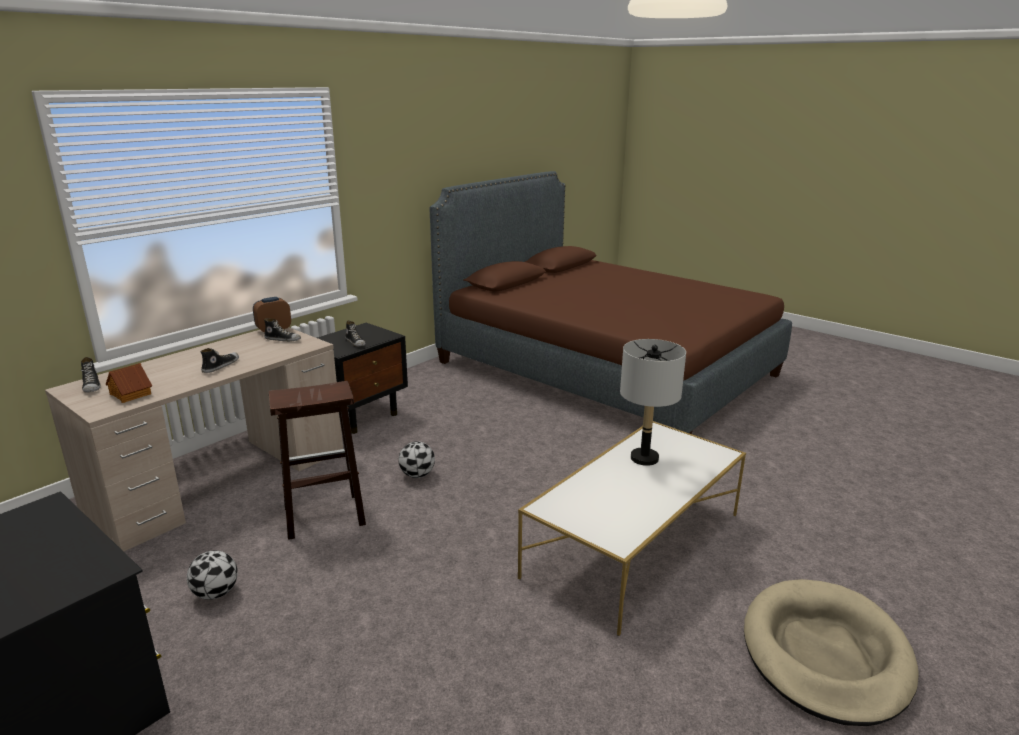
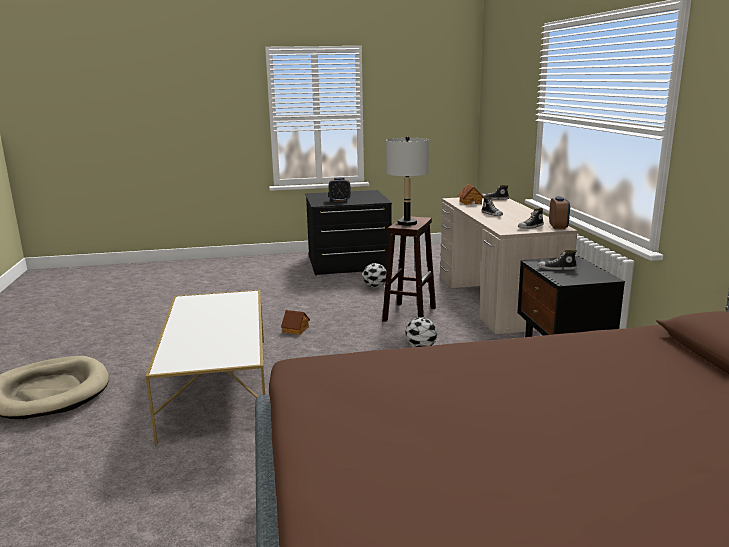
camera: 130 degrees right, 5 degrees down
(44, 562) = (339, 200): none -> alarm clock
(456, 575) = (296, 329): none -> toy house
(644, 458) = (226, 336): grey table lamp -> grey table lamp (407, 223)

